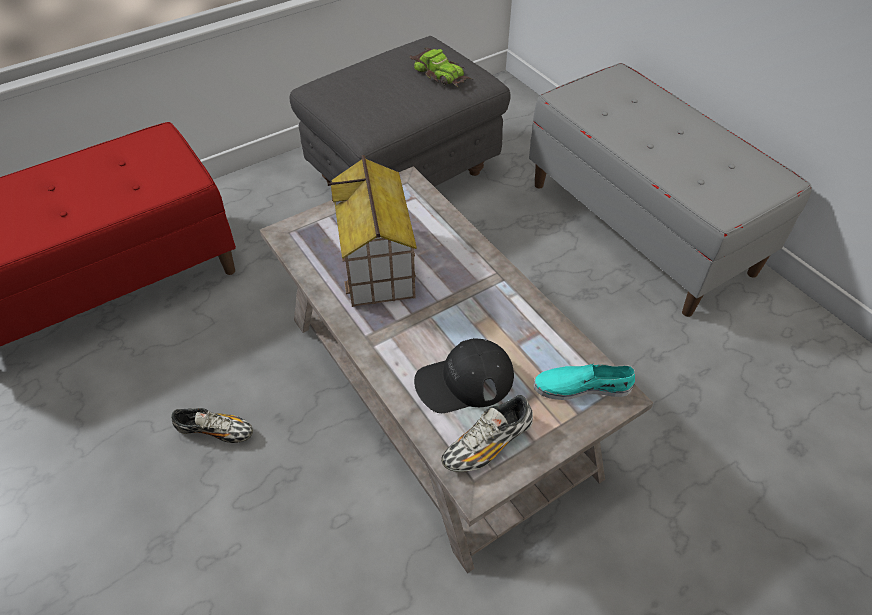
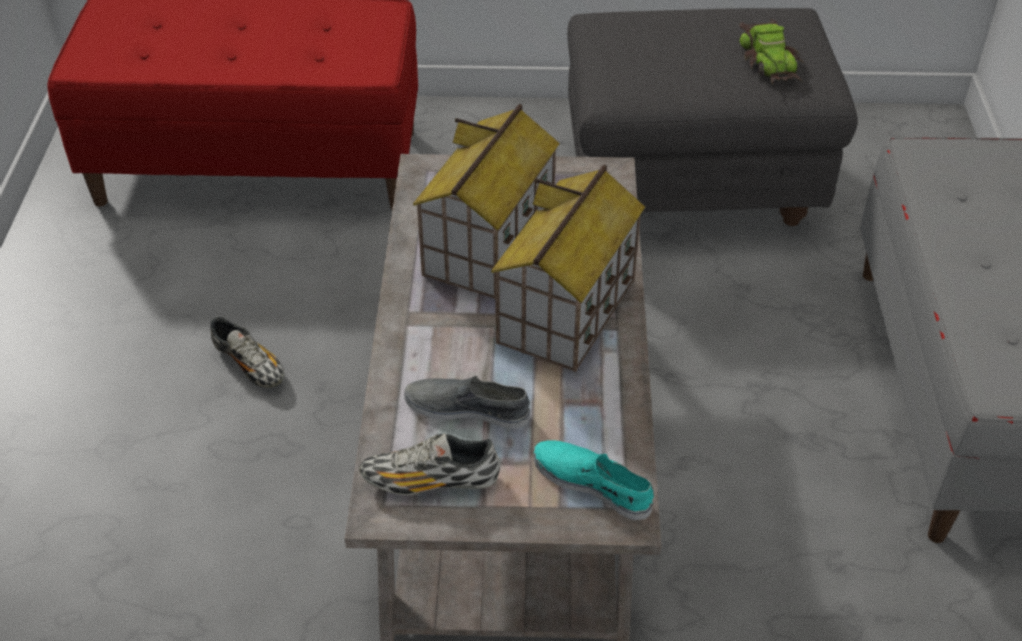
camera: 35 degrees right, 5 degrees down
(464, 381) = (467, 408): black cap -> grey shoe
(465, 283) = (567, 311): none -> toy house

